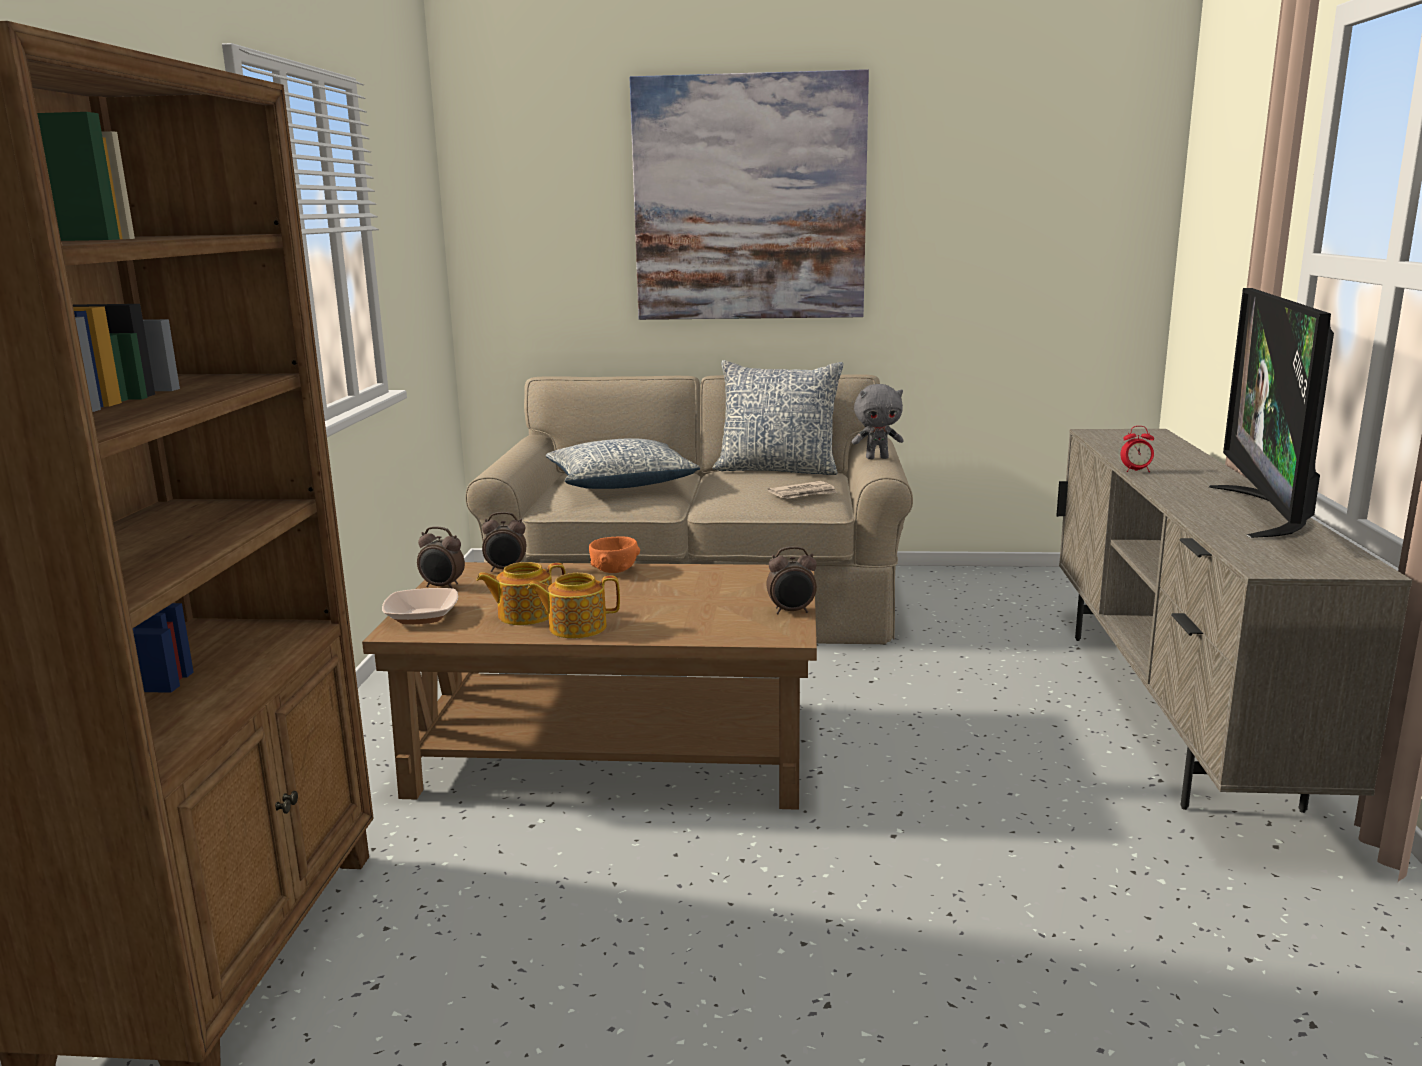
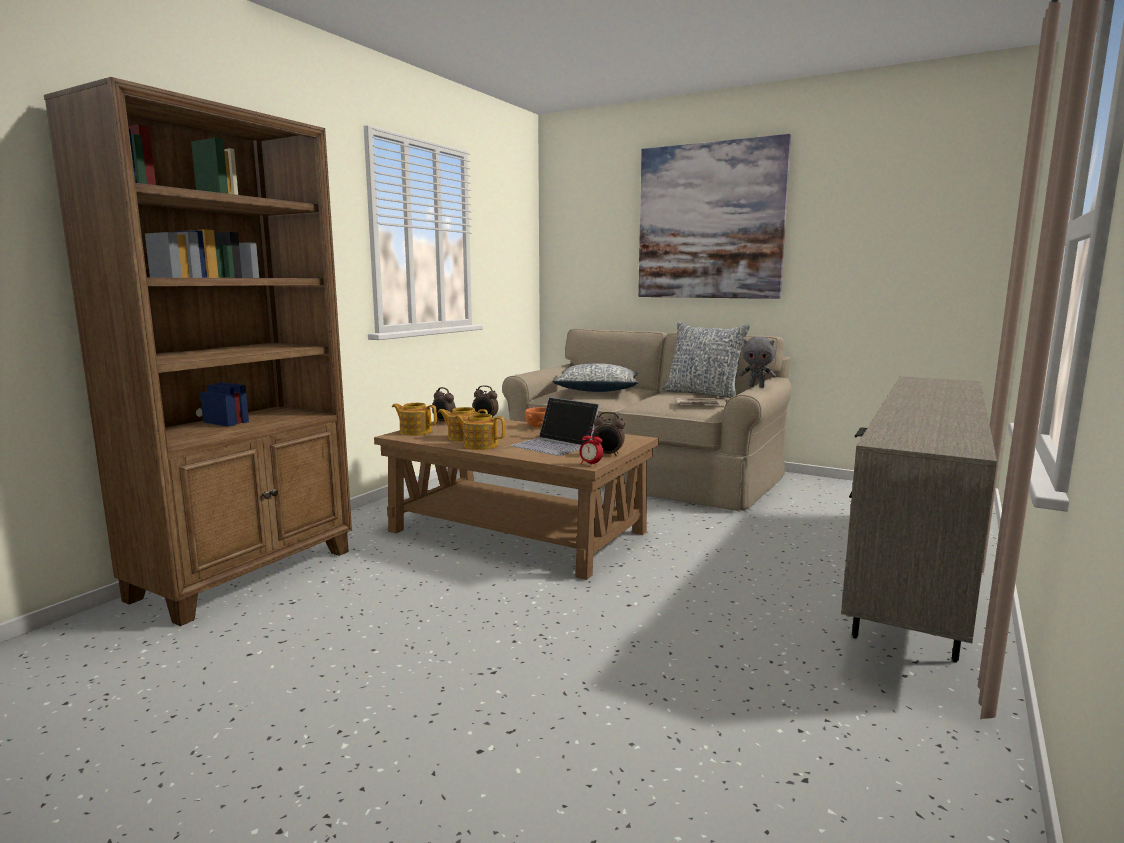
camera: 25 degrees right, 5 degrees down
(422, 616) = (415, 432): bowl -> teapot
(690, 605) = (555, 444): none -> laptop
(1136, 471) = (899, 396): alarm clock -> alarm clock (590, 464)
(1267, 512) = (956, 421): television -> none

